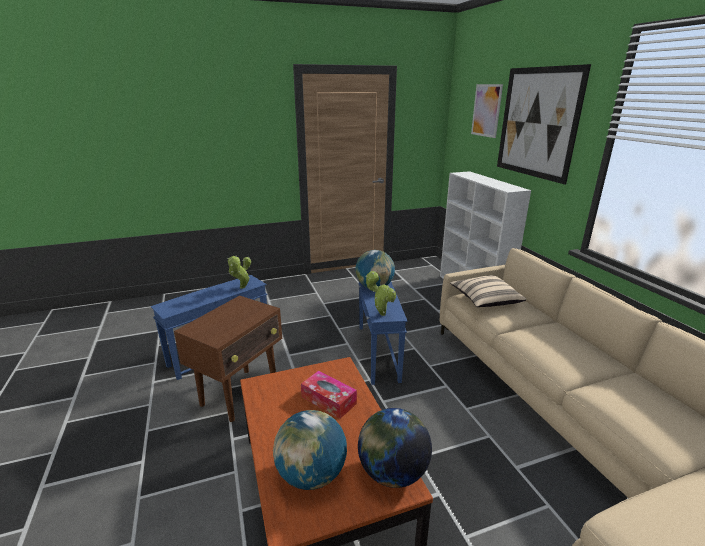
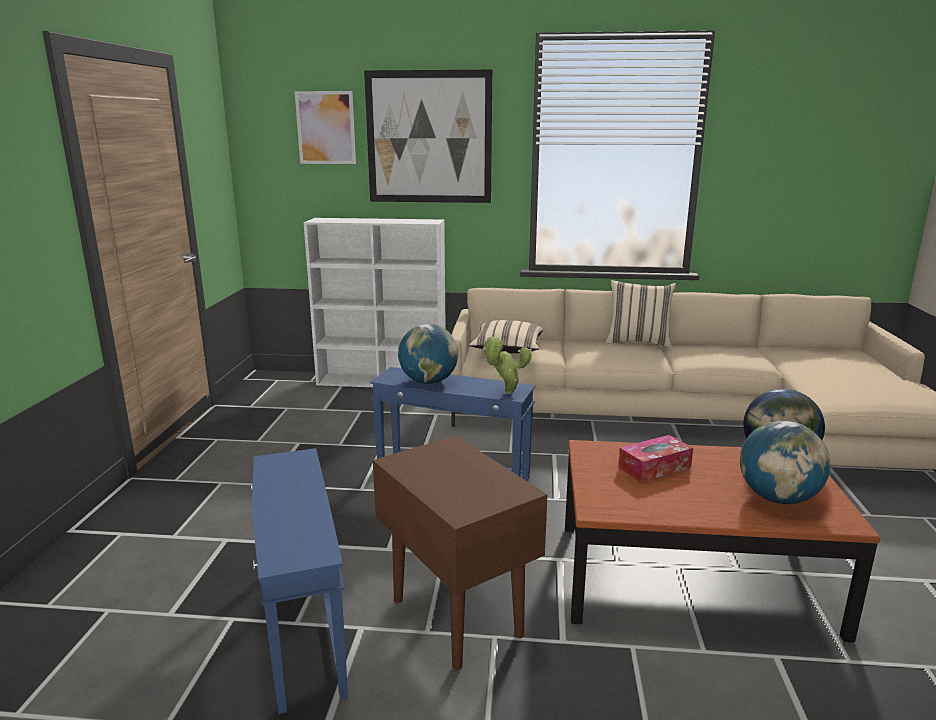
camera: 65 degrees left, 5 degrees down
(241, 288) = (305, 470): potted plant -> none
(605, 354) = (638, 342): none -> beige pillow

